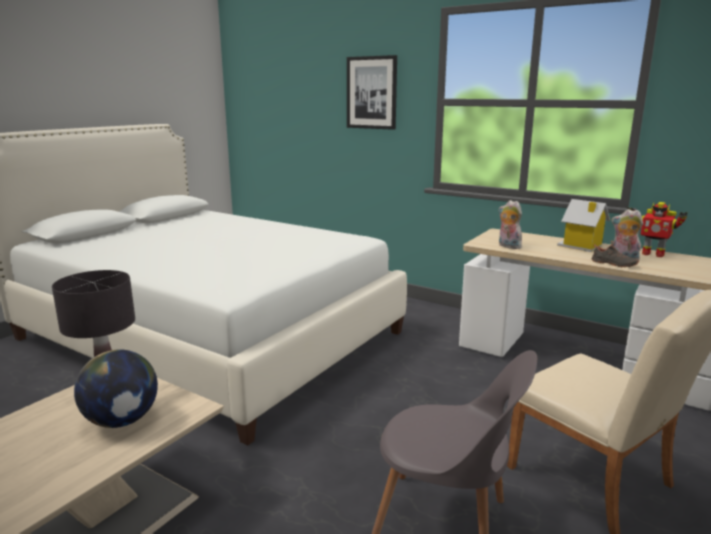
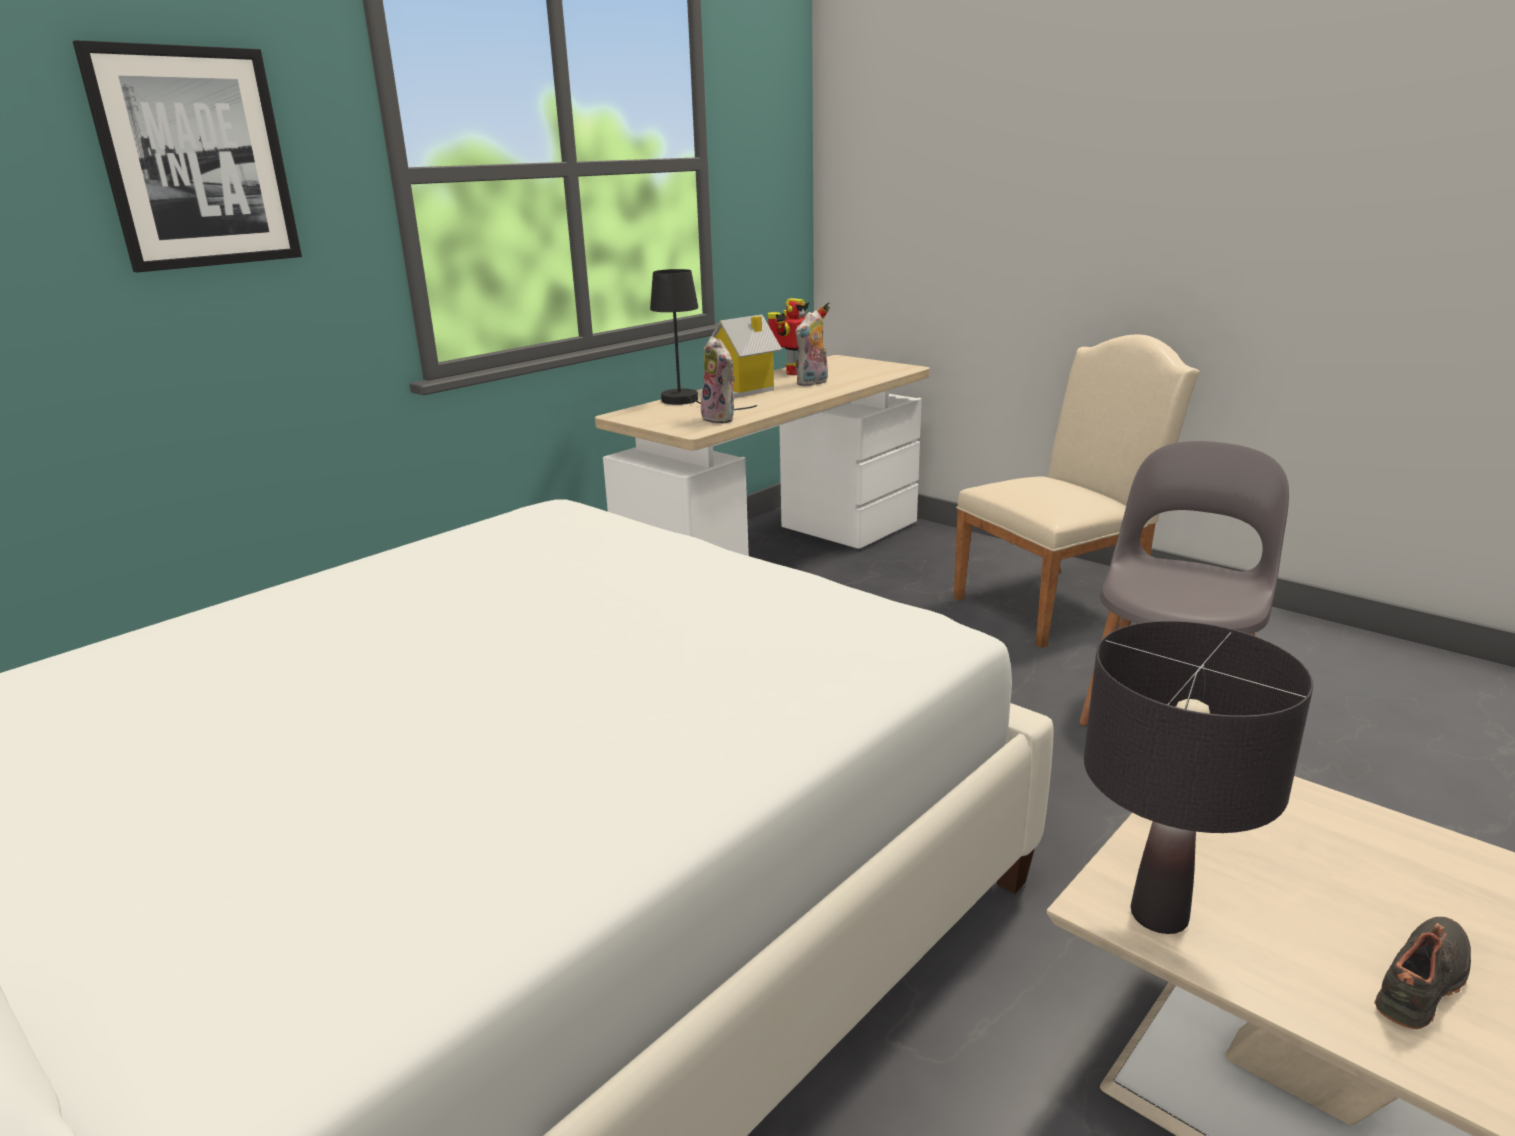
camera: 80 degrees left, 5 degrees up
(122, 421) = (1312, 857): globe -> none
(508, 246) = (721, 419): plush toy -> plush toy turned 90 degrees counterclockwise
(539, 239) = (688, 402): none -> black table lamp
(613, 264) = (835, 389): black shoe -> black shoe (1424, 984)

